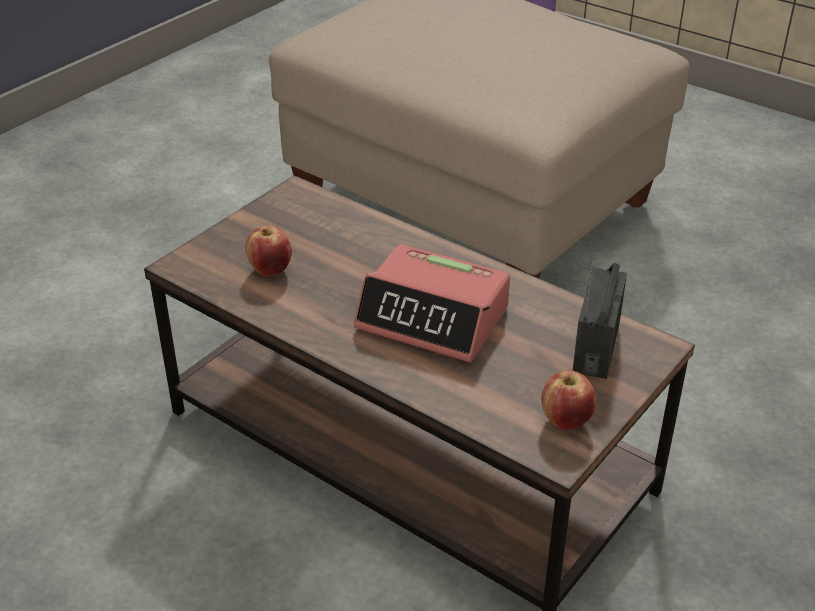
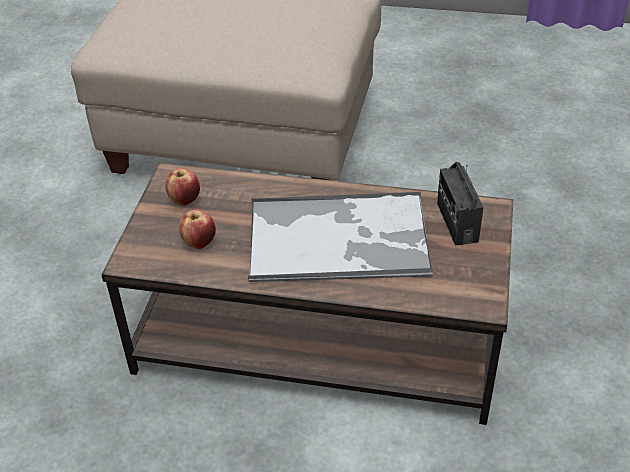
camera: 25 degrees left, 5 degrees up
(433, 318) = (340, 239): alarm clock -> tray
(566, 420) = (474, 280): apple -> apple (185, 200)

